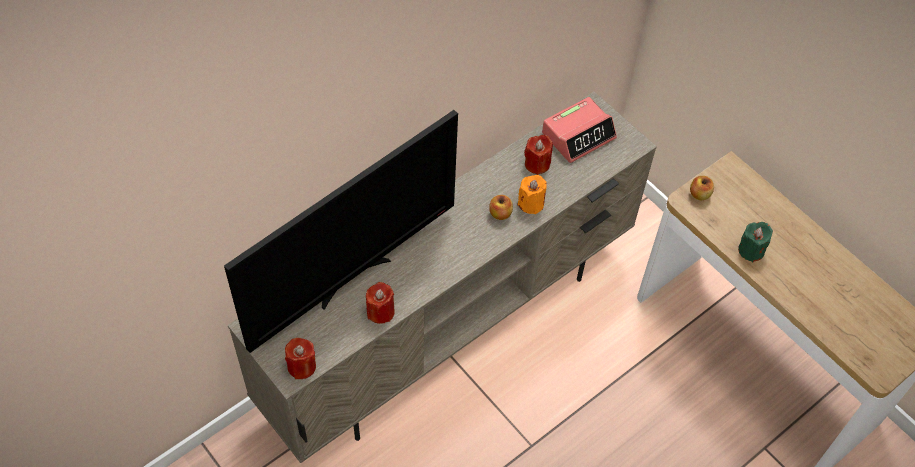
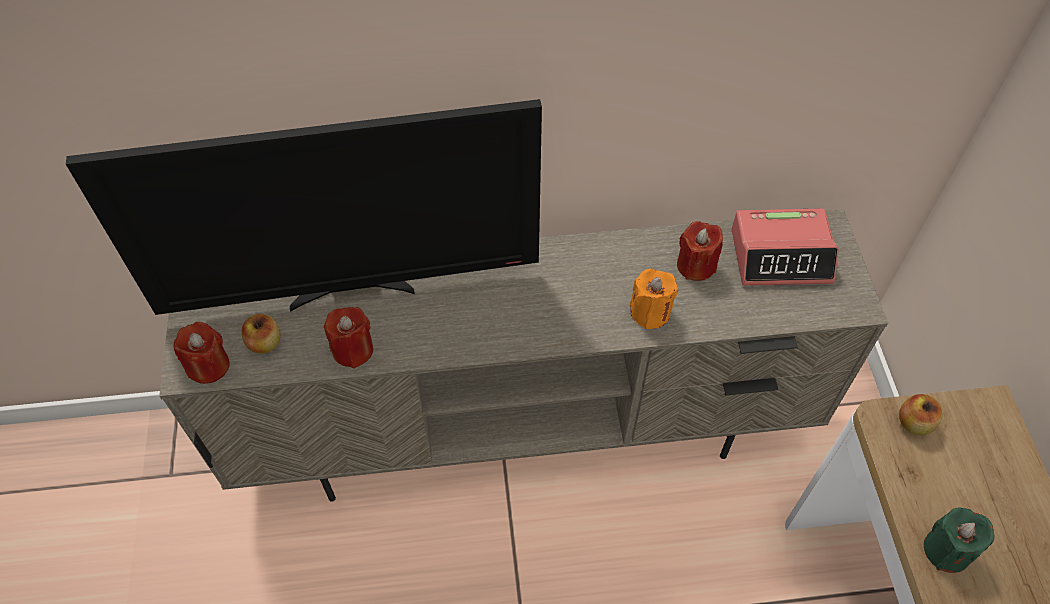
camera: 35 degrees right, 0 degrees up
(500, 214) = (599, 305): apple -> apple (265, 343)

